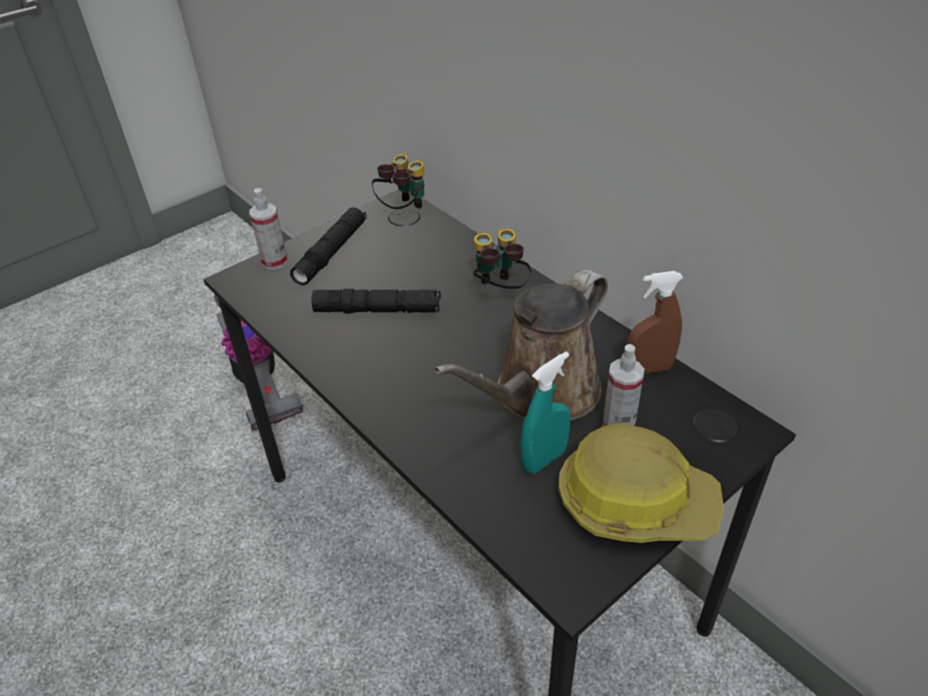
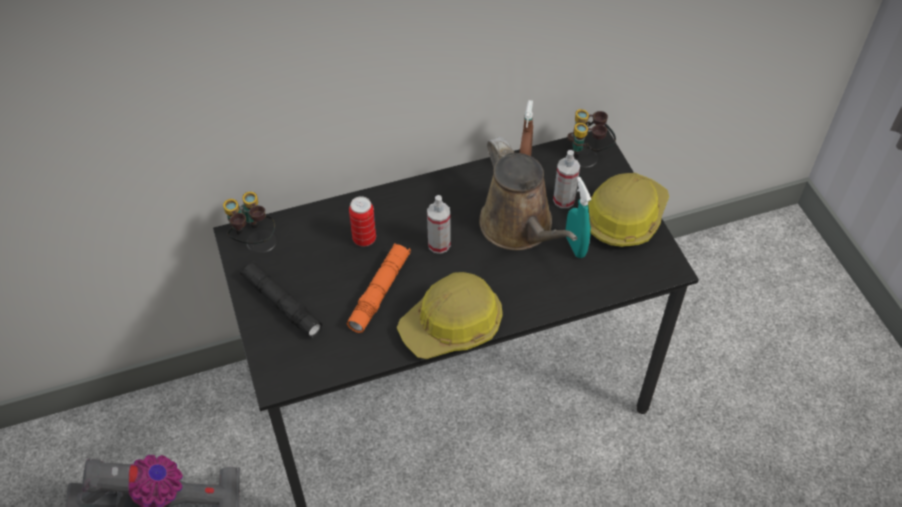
camera: 70 degrees left, 10 degrees up
(275, 261) = (268, 348): spray bottle -> spray bottle (439, 244)
(355, 379) = (452, 325): none -> hard hat
(377, 310) = (380, 292): black flashlight -> orange flashlight
(444, 277) = (364, 239): none -> can
(499, 290) = (399, 211): binoculars -> binoculars (589, 151)

